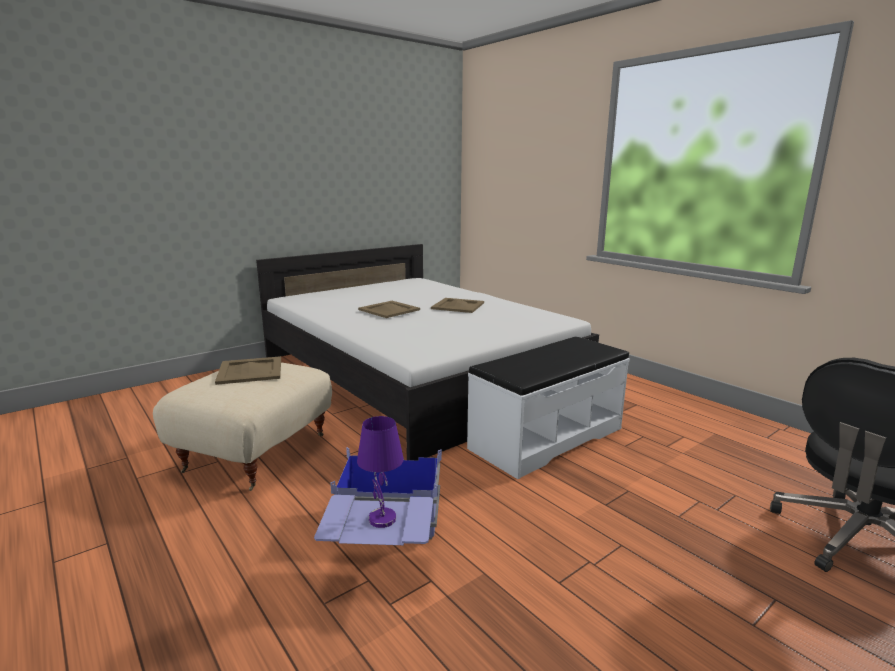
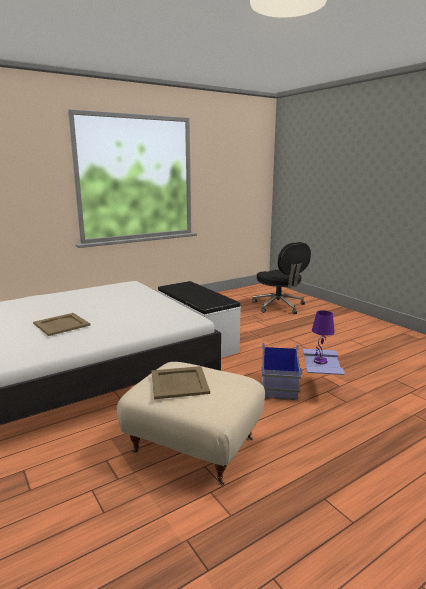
camera: 85 degrees left, 0 degrees up
(458, 306) = (69, 304): beige tray -> none

